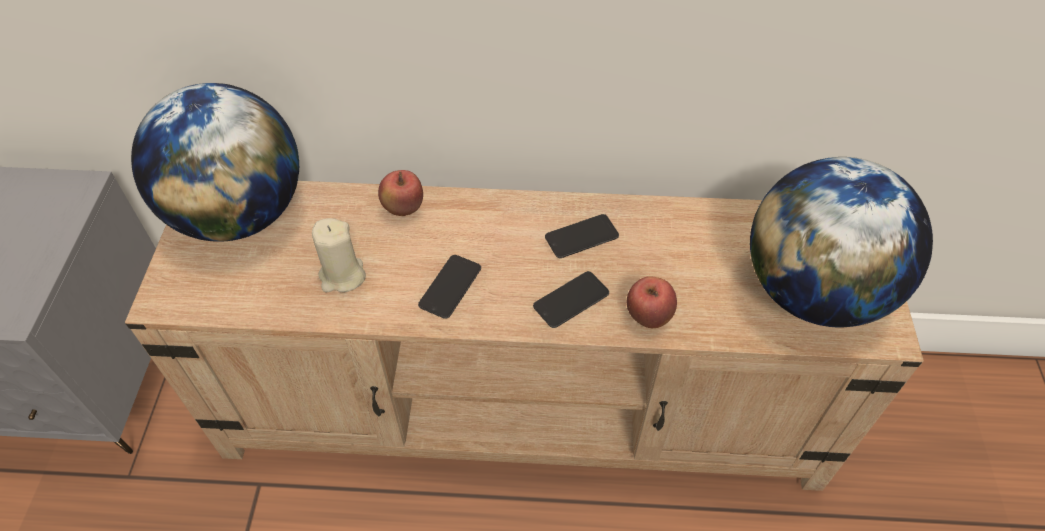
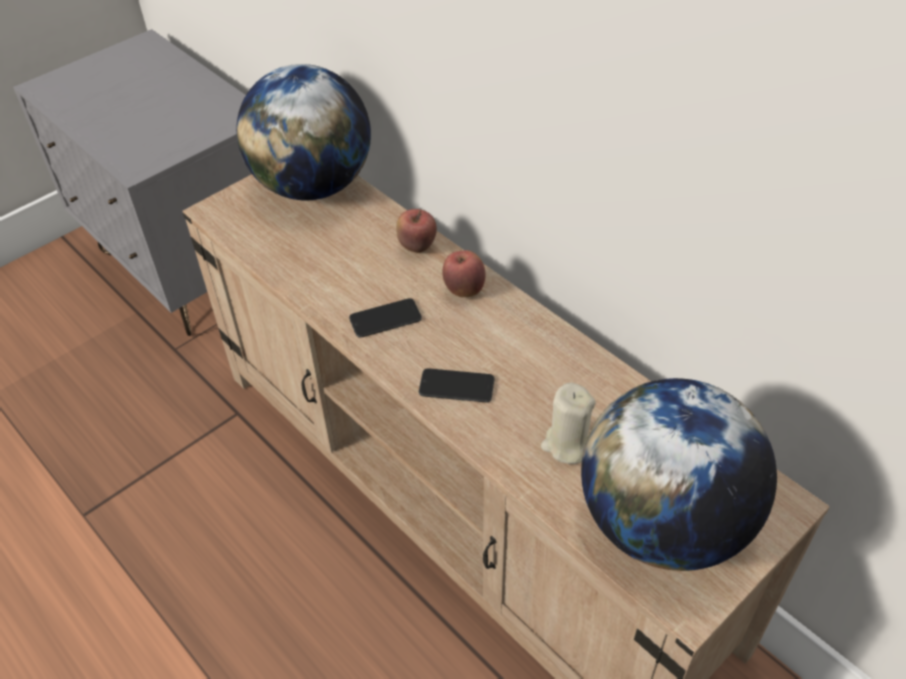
camera: 45 degrees right, 5 degrees down
(342, 276) = (327, 265): beige candle -> beige candle (567, 445)
(581, 237) = (520, 349): phone -> none
(648, 317) = (498, 439): apple -> apple (464, 290)

